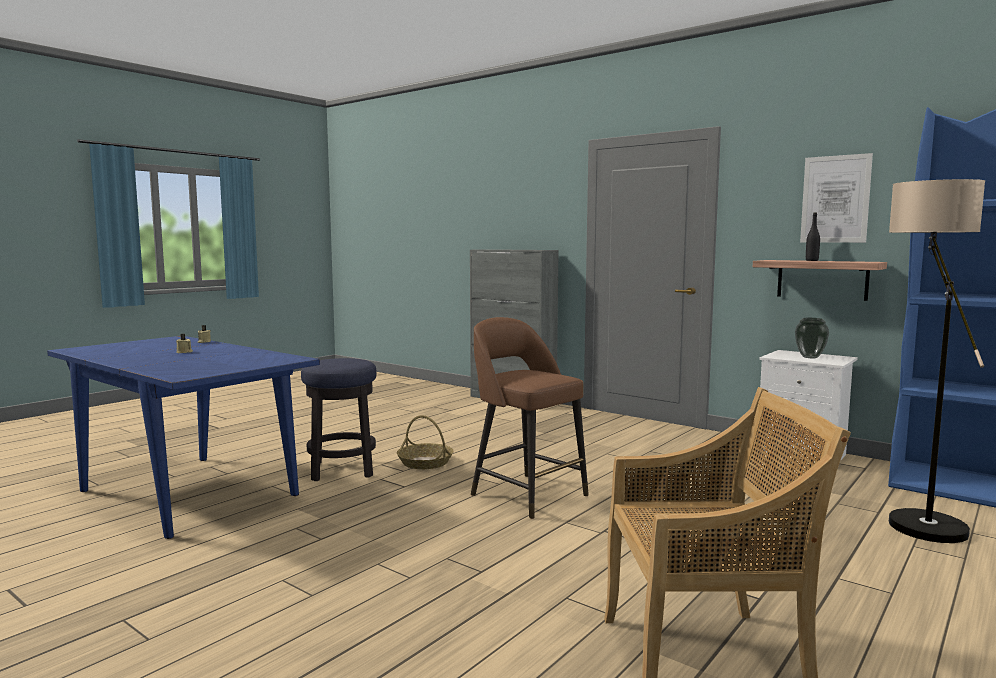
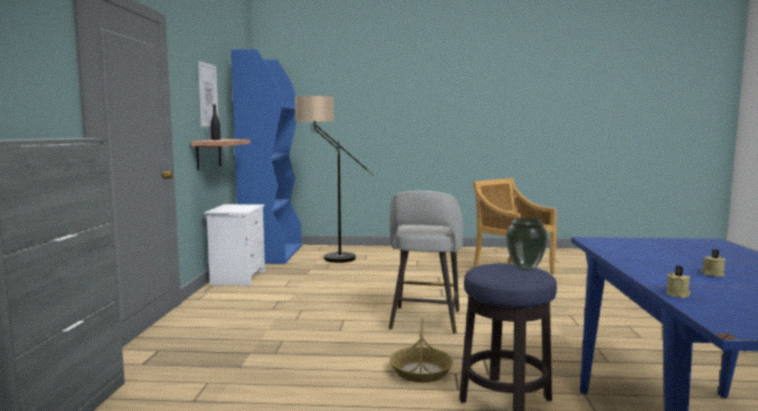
camera: 125 degrees left, 0 degrees up
(526, 494) = (424, 320): brown stool -> grey stool
(809, 357) = (237, 207): vase -> vase (525, 269)

